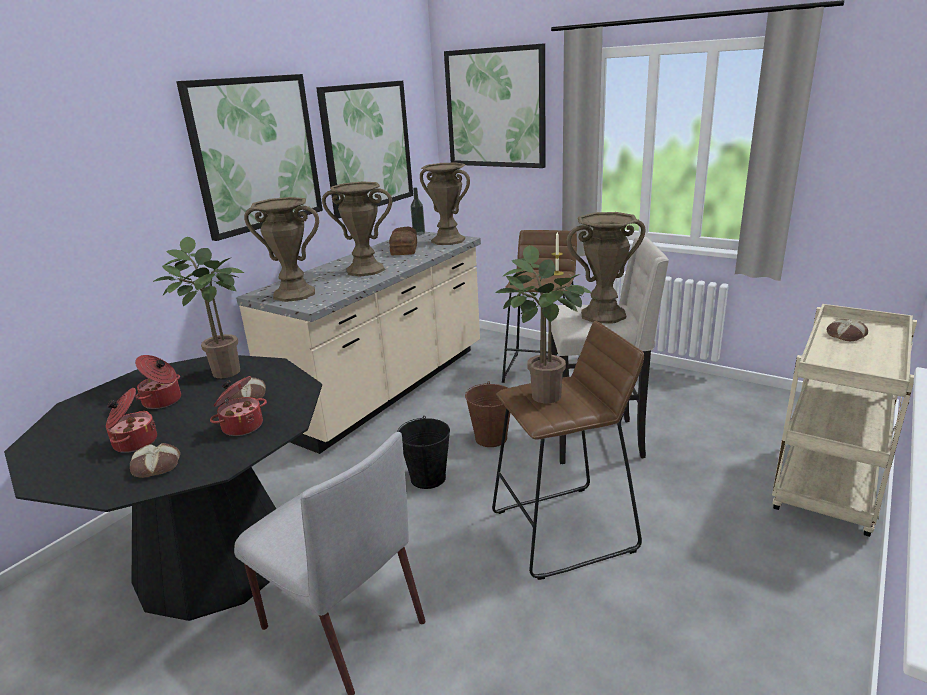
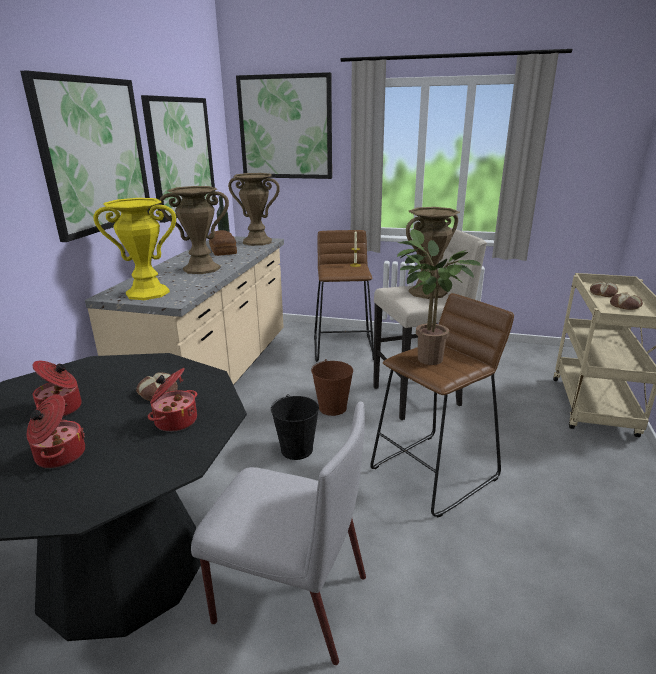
camera: 20 degrees left, 0 degrees up
(156, 467) = (107, 476): bread -> bread (625, 306)
(221, 372) = (109, 373): potted plant -> none
(294, 294) = (148, 293): brown vase -> yellow vase

